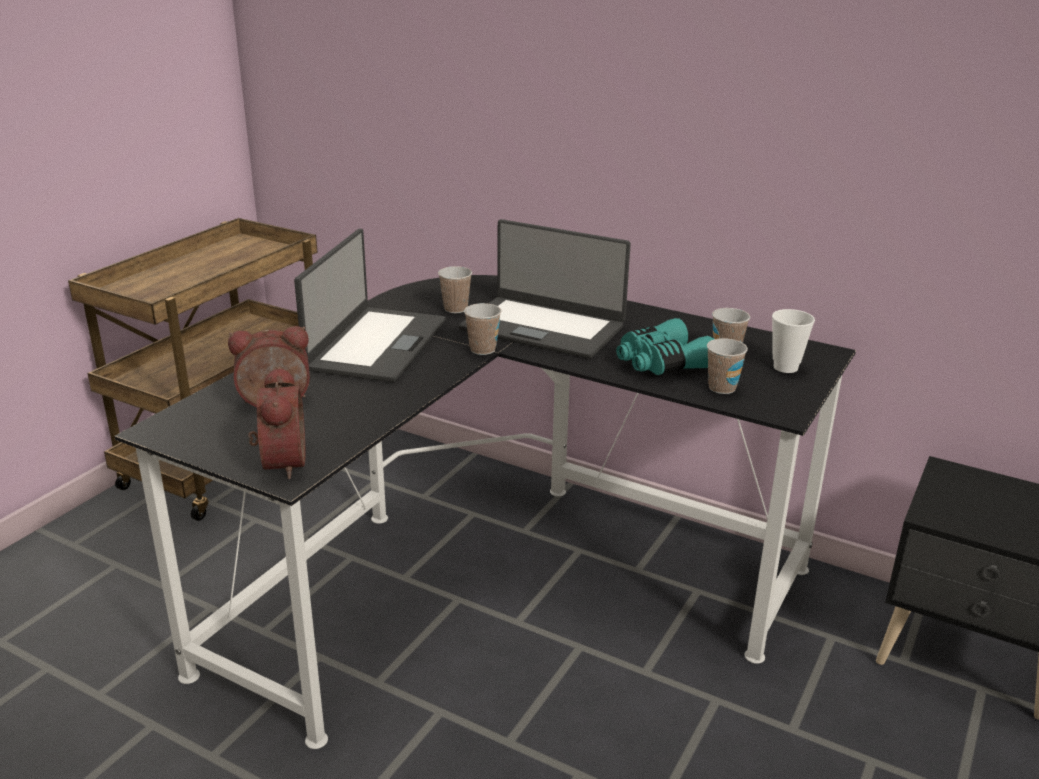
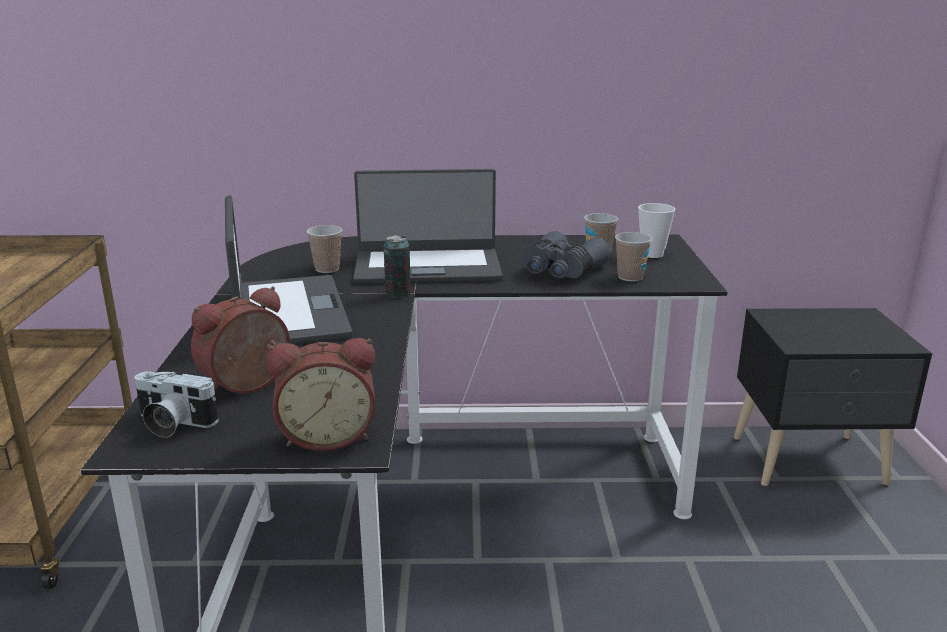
camera: 30 degrees left, 5 degrees down
(196, 419) = (172, 424): none -> camera
(280, 462) = (327, 436): alarm clock -> alarm clock turned 120 degrees clockwise
(482, 349) = (398, 294): cup -> can
(661, 363) = (561, 271): turquoise binoculars -> grey binoculars

